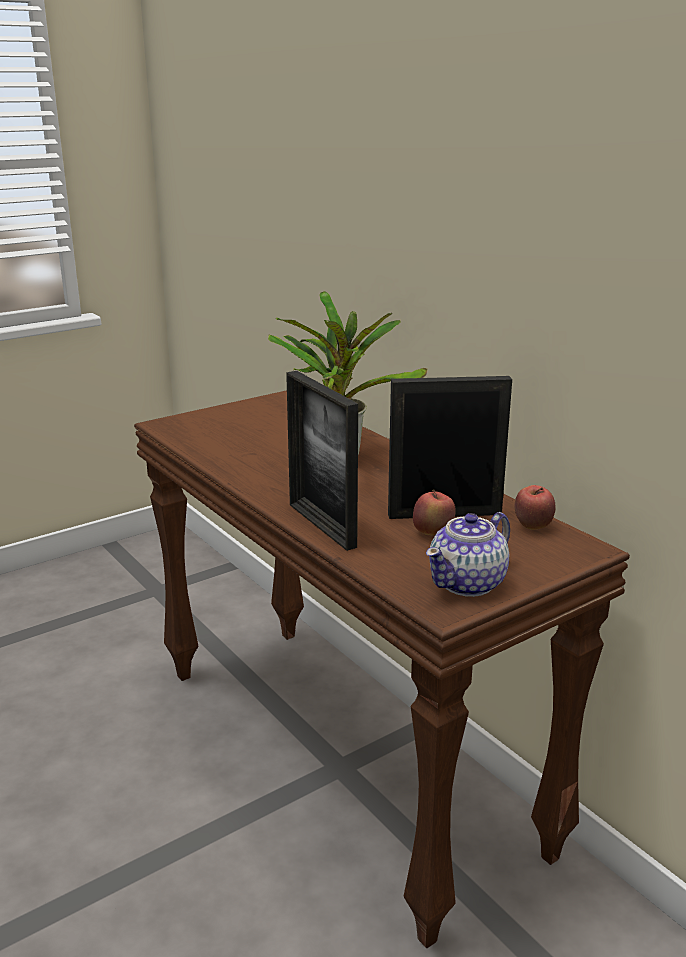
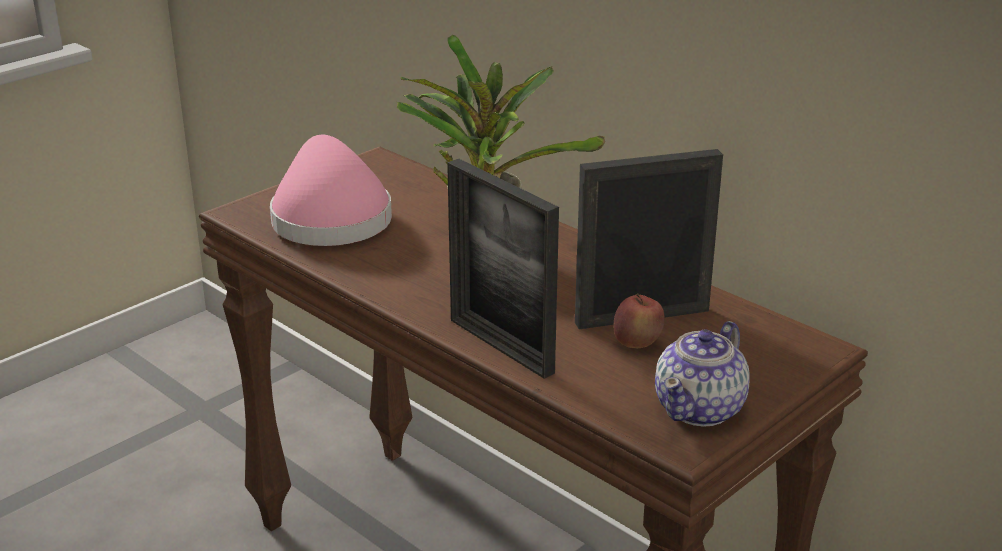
camera: 10 degrees left, 5 degrees up
(228, 432) = (330, 218): none -> pink hat
(533, 527) = (750, 324): apple -> none

